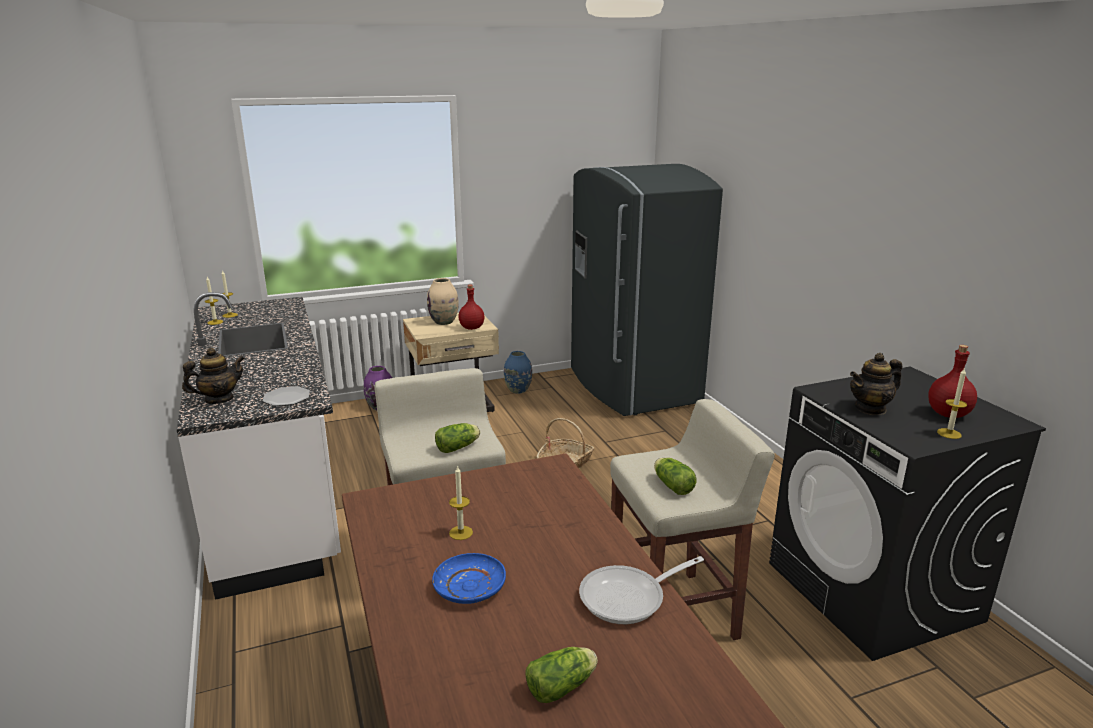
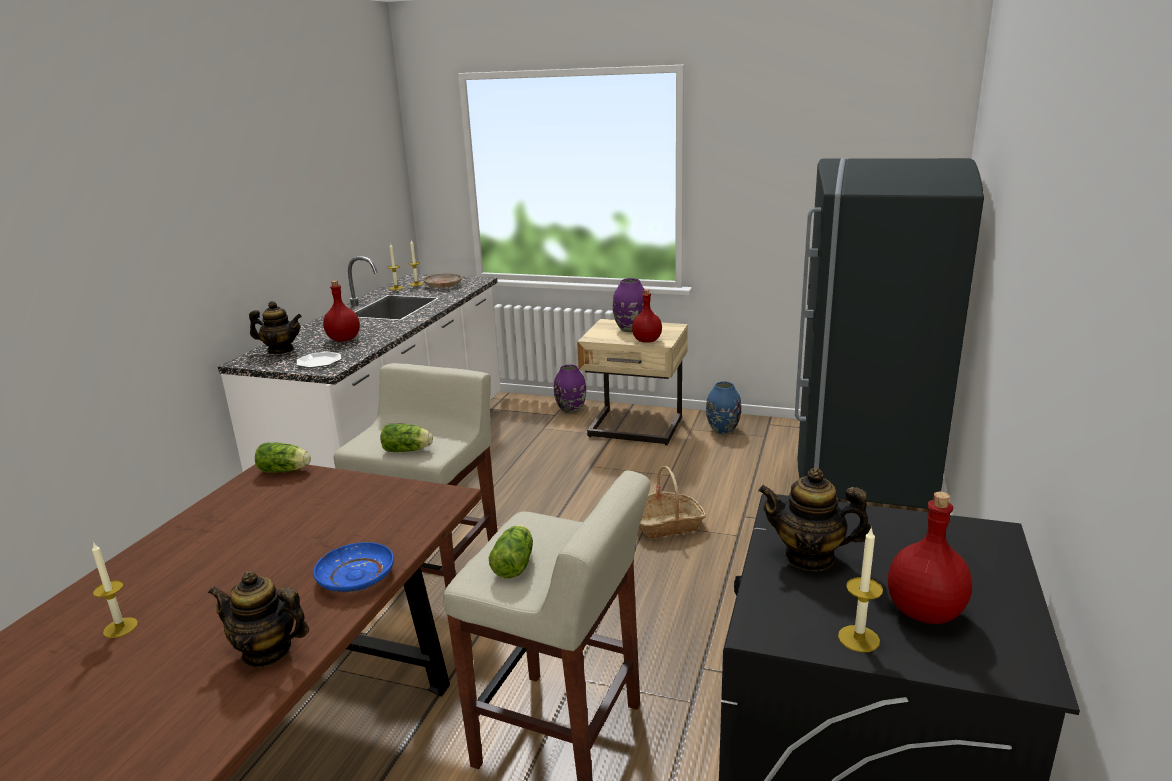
camera: 40 degrees right, 0 degrees up
(262, 311) = (443, 285): none -> beige plate
(266, 375) = (343, 339): none -> red bottle
(444, 322) = (631, 329): beige vase -> purple vase
(461, 533) = (270, 526): candle -> candle (120, 627)
(470, 587) = (192, 575): blue plate -> blue plate (356, 577)
(563, 686) = (88, 695): lettuce -> lettuce (286, 470)
(629, 598) = (267, 651): frying pan -> teapot

